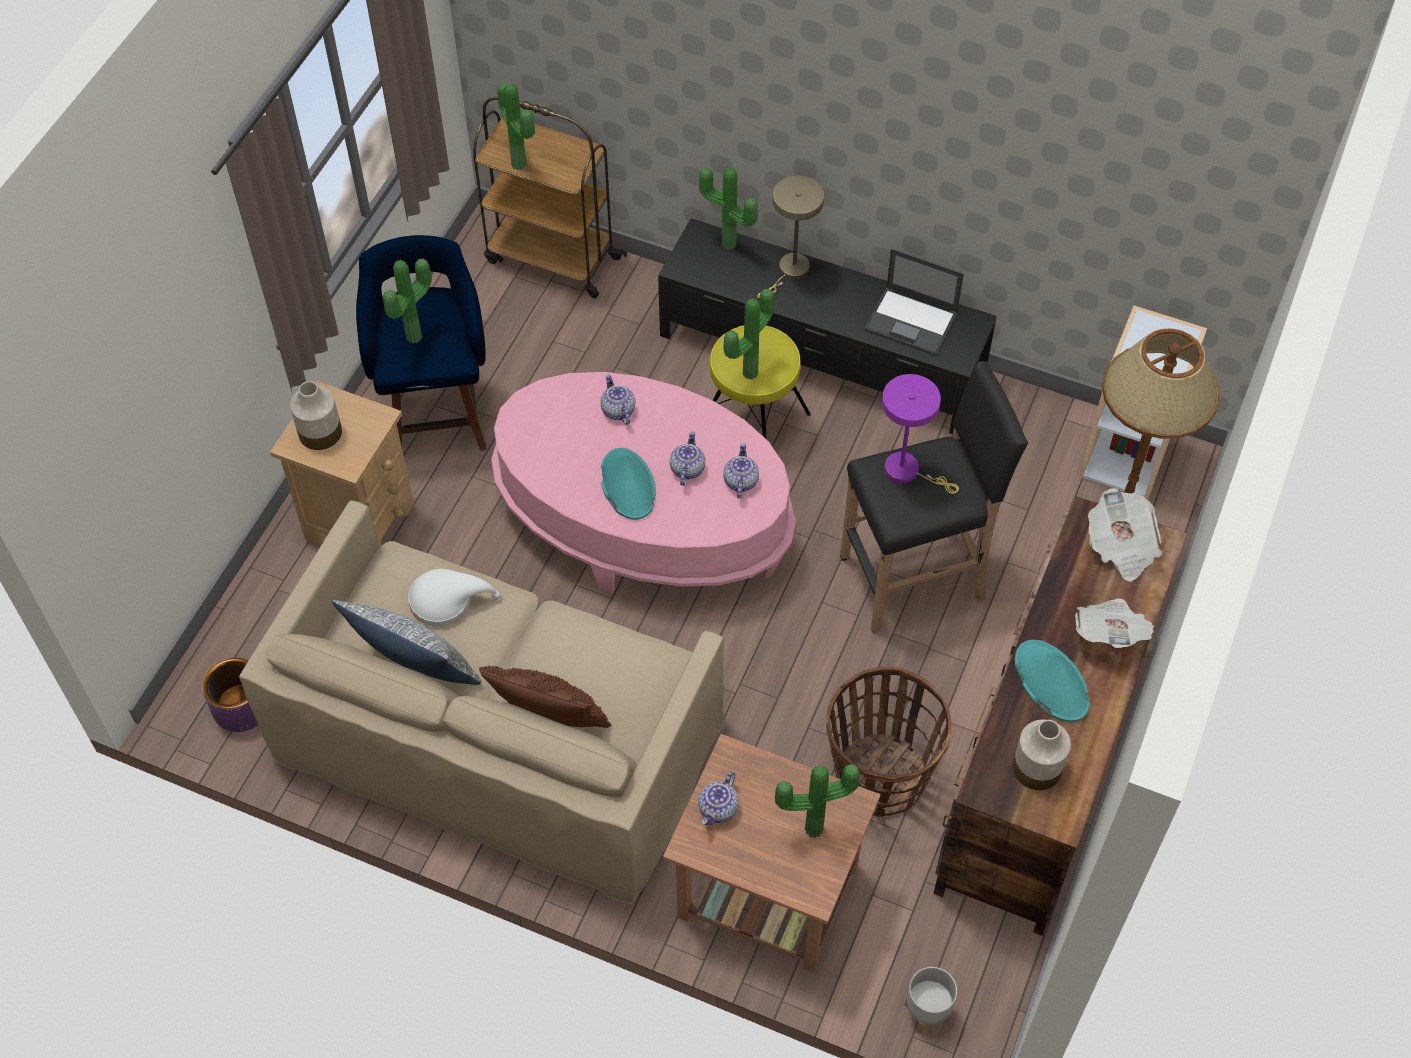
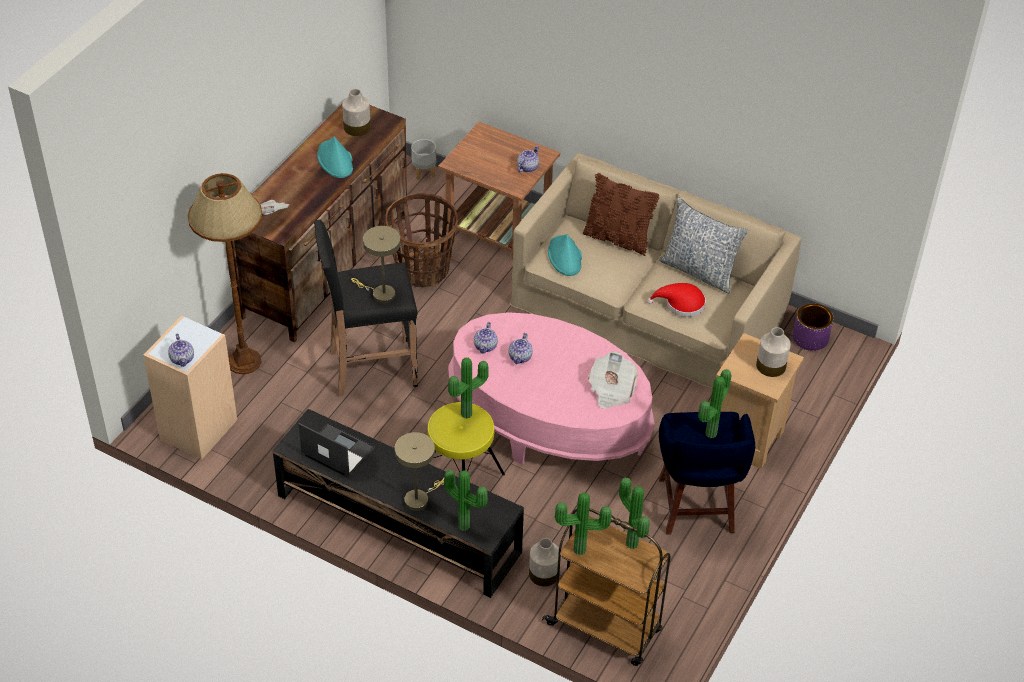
camera: 175 degrees left, 10 degrees down
(447, 600) = (681, 304): white hat -> red hat
(617, 410) = (564, 399): teapot -> teapot (182, 359)
(627, 484) = (561, 351): turquoise hat -> turquoise hat (565, 257)
(629, 313) = (544, 574): none -> beige vase
(812, 826) = (478, 156): potted plant -> potted plant (580, 552)
(908, 471) = (380, 294): purple table lamp -> beige table lamp
(1110, 633) = (292, 178): newspaper -> newspaper (611, 390)

